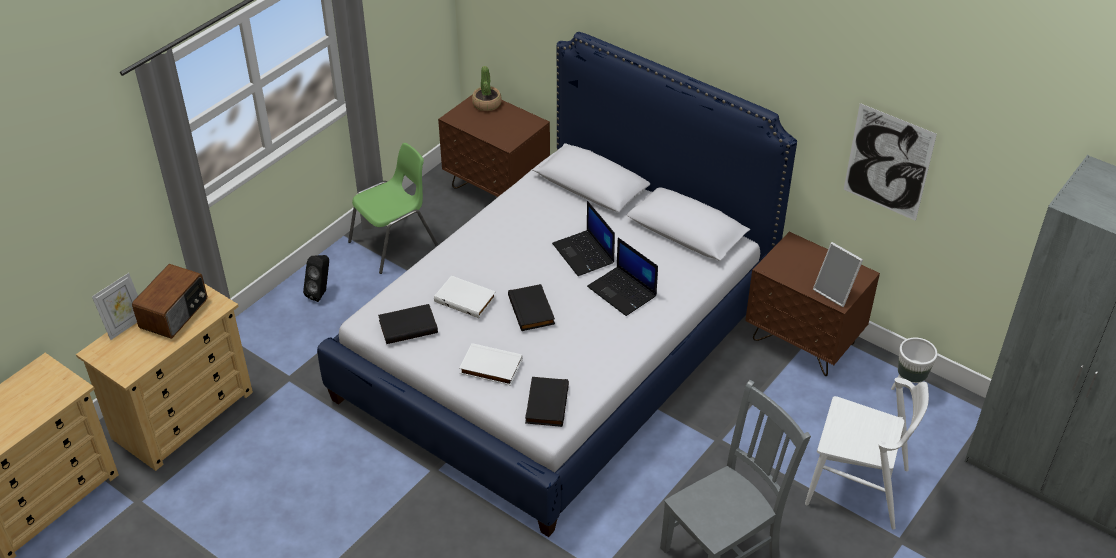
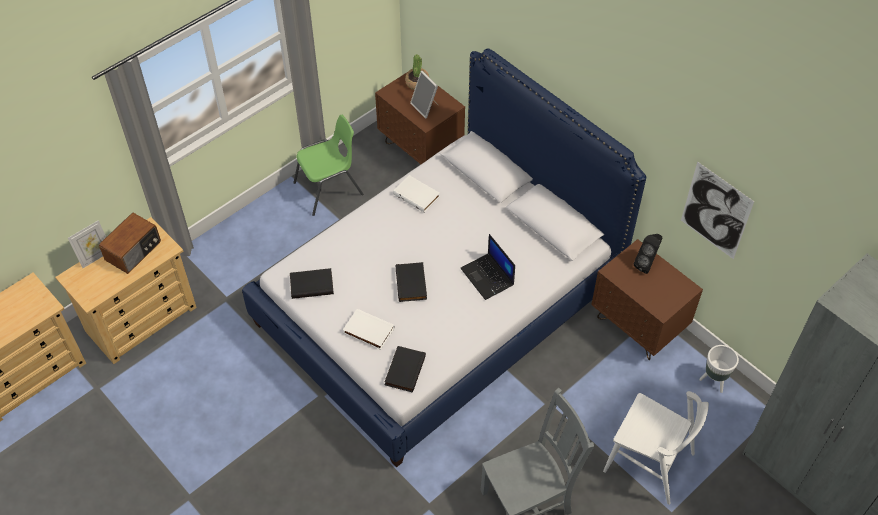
camera: 10 degrees right, 10 degrees up
(321, 293) = (264, 226): black speaker -> black speaker (646, 264)
(466, 299) = (362, 266): white book -> white book (417, 195)
(584, 254) = (465, 237): laptop -> none
(835, 292) = (661, 302): picture frame -> picture frame (425, 107)

